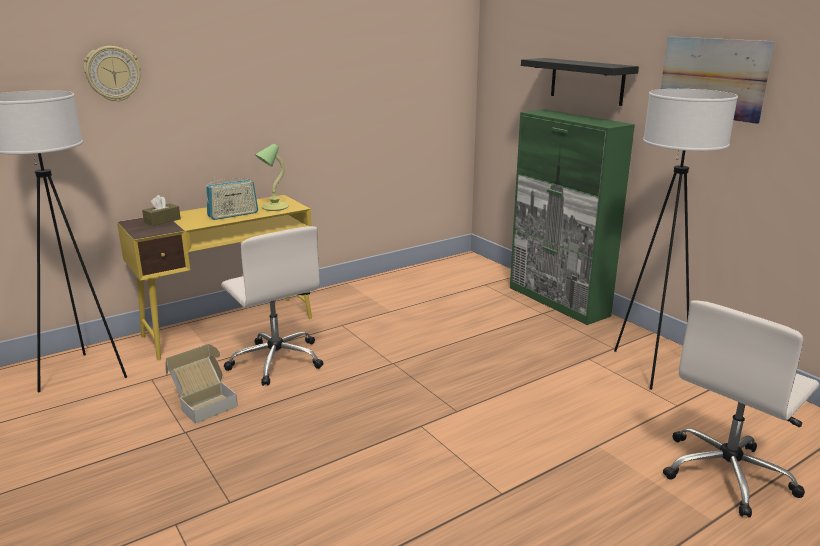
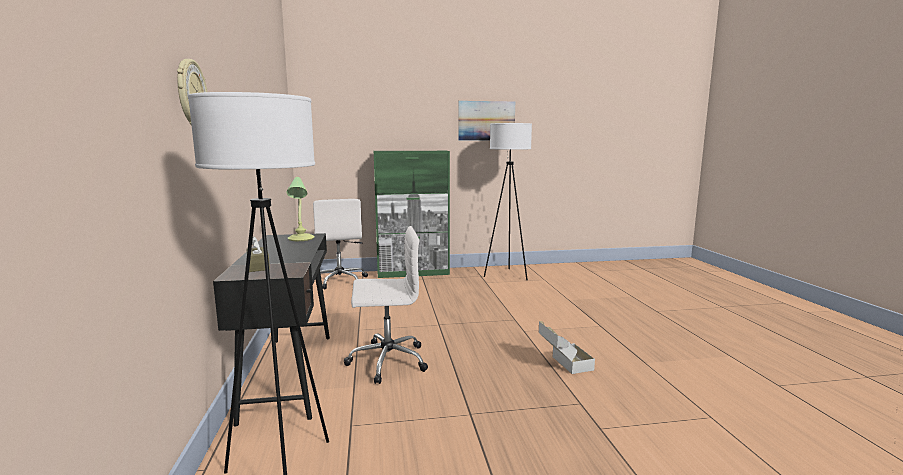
camera: 65 degrees left, 10 degrees down
(204, 403) = (428, 400): cardboard box -> cardboard box (563, 365)
(230, 326) = (290, 373): yellow desk -> black desk
(233, 215) = (295, 248): radio -> none
(586, 81) = (403, 129): black shelf -> none
(727, 473) = (601, 286): white office chair -> white office chair (340, 281)

